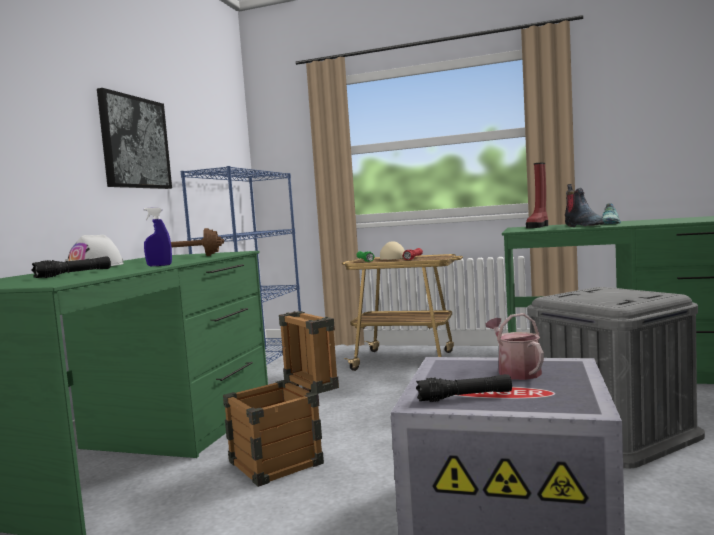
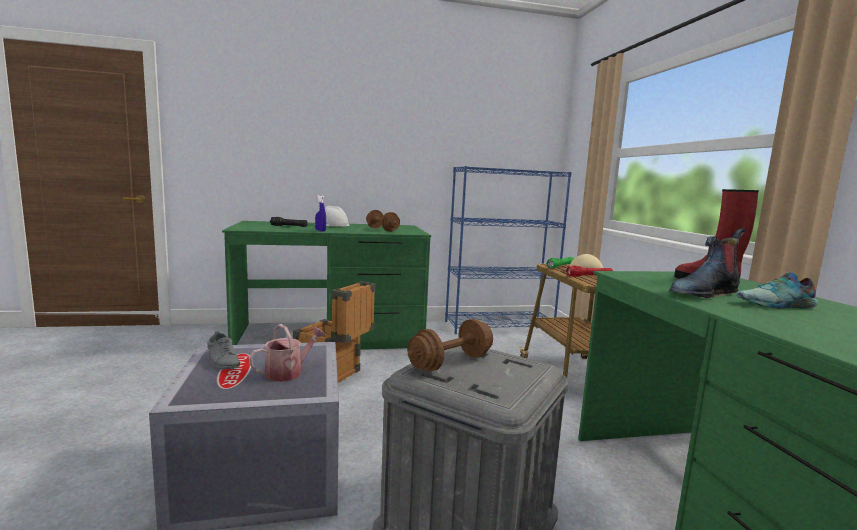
camera: 60 degrees right, 5 degrees up
(134, 142) = (412, 147): picture -> none
(464, 397) = (223, 361): black flashlight -> grey shoe
(594, 298) = (450, 362): none -> brown dumbbell

